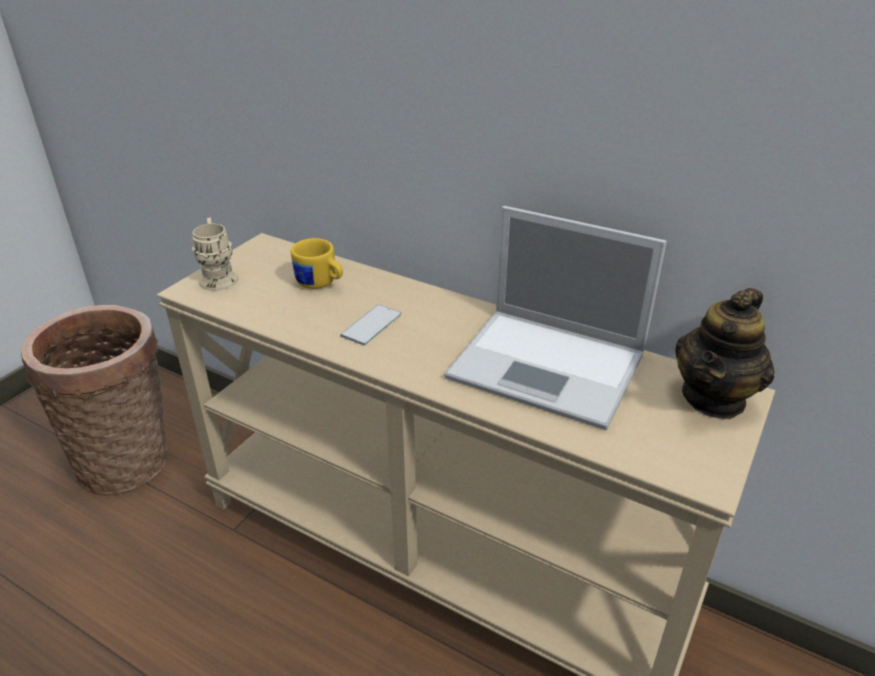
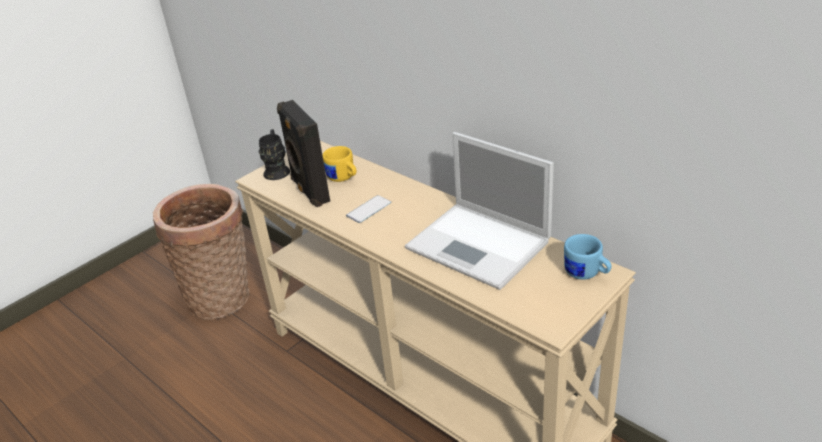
camera: 15 degrees right, 0 degrees up
(218, 276) = (277, 170): beige mug -> black mug
(274, 304) = (309, 191): none -> black speaker
(714, 398) = (586, 274): teapot -> blue mug

